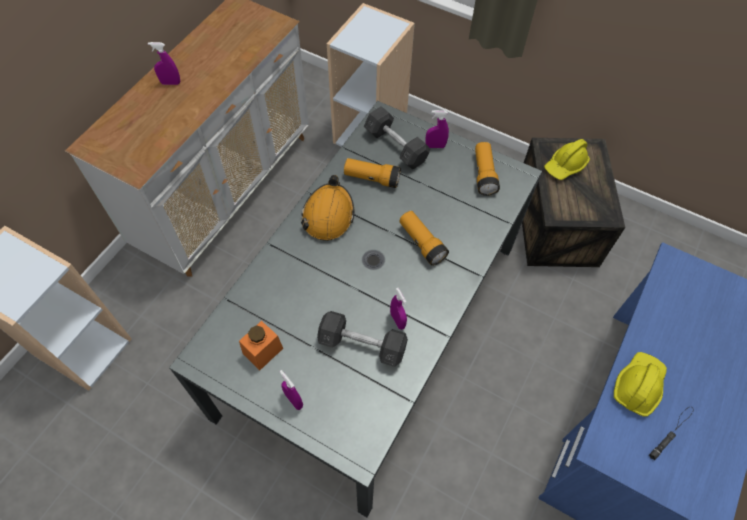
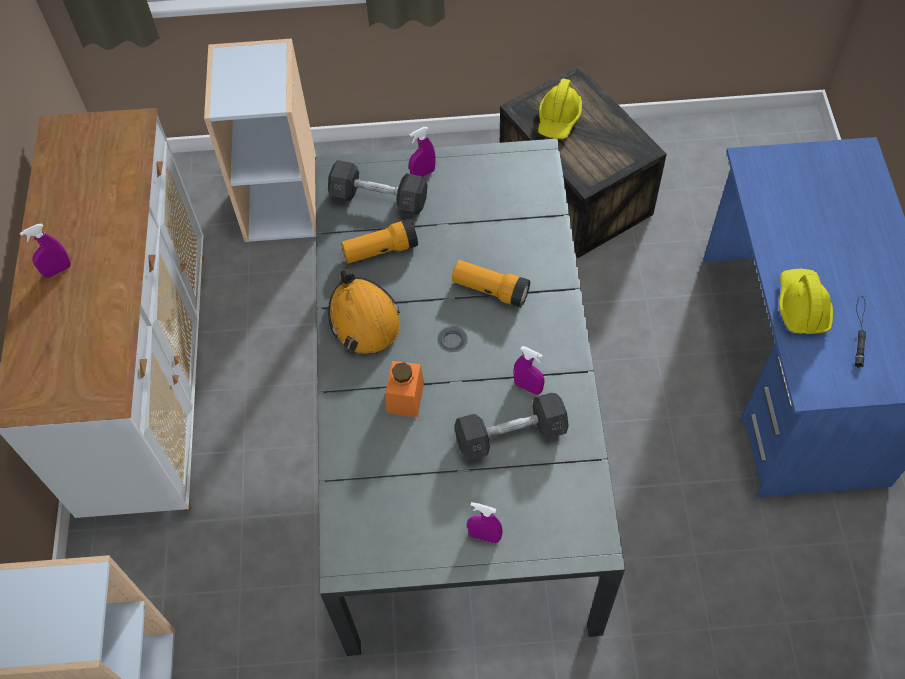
camera: 30 degrees left, 0 degrees up
(263, 351) = (410, 509): orange jar -> orange jar (405, 397)
(484, 174) = (499, 176): flashlight -> none

